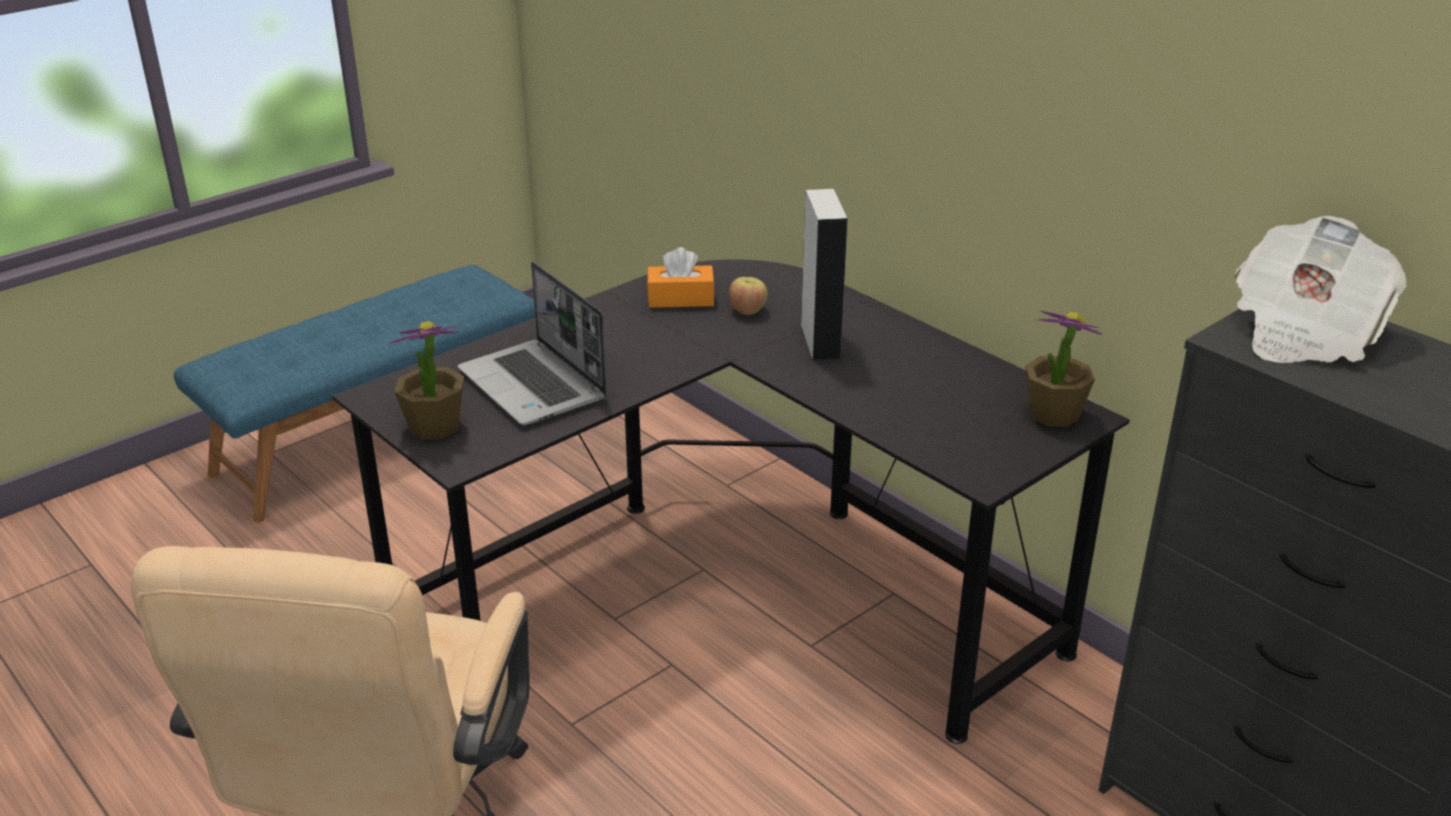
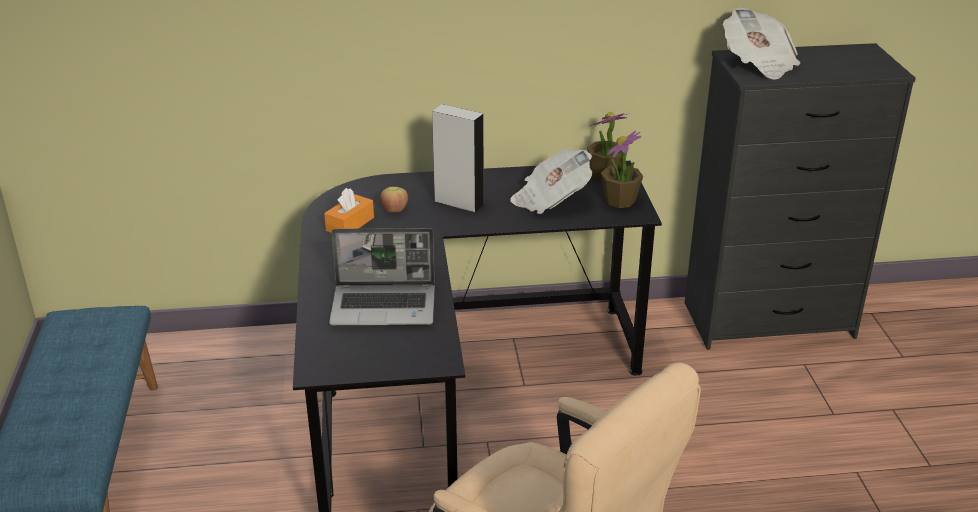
camera: 55 degrees left, 0 degrees up
(434, 426) = (387, 358): potted plant -> potted plant (620, 201)
(920, 398) = (550, 200): none -> newspaper

